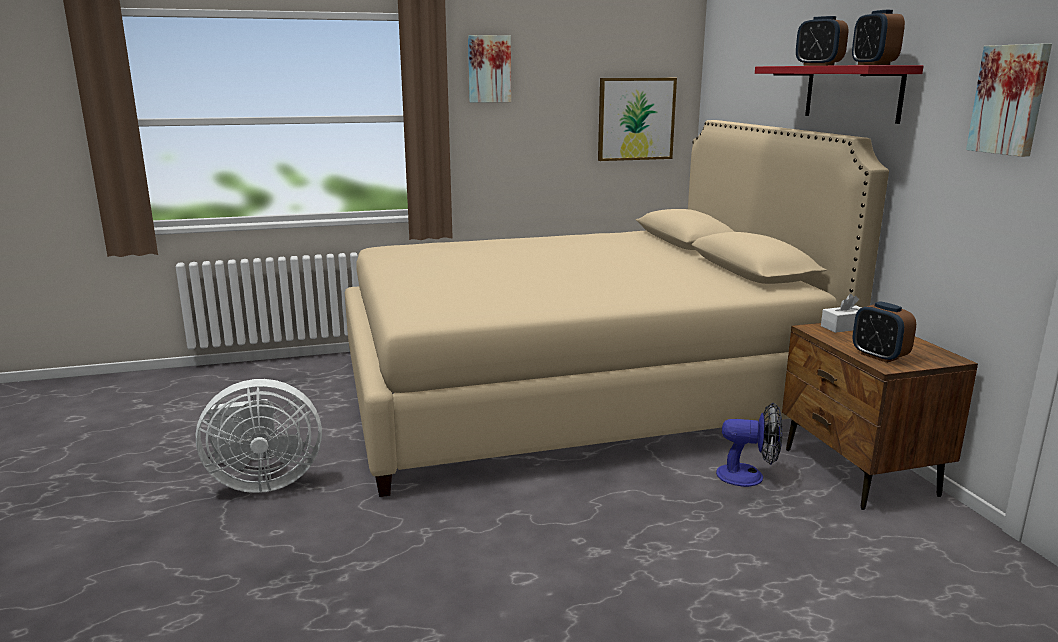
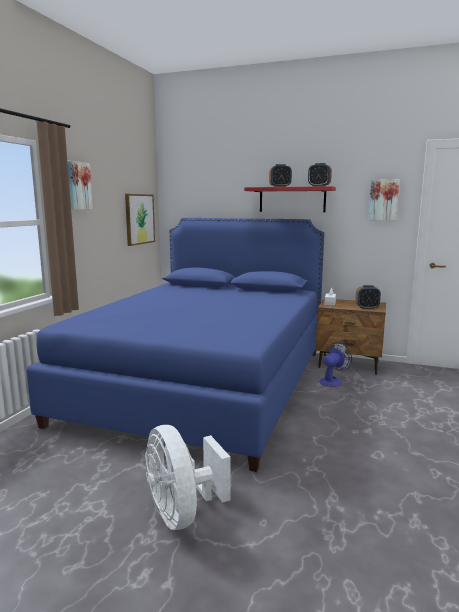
camera: 55 degrees left, 5 degrees down
(262, 482) = (182, 512): white fan -> white fan turned 135 degrees clockwise
(573, 393) = (204, 384): beige bed -> blue bed

